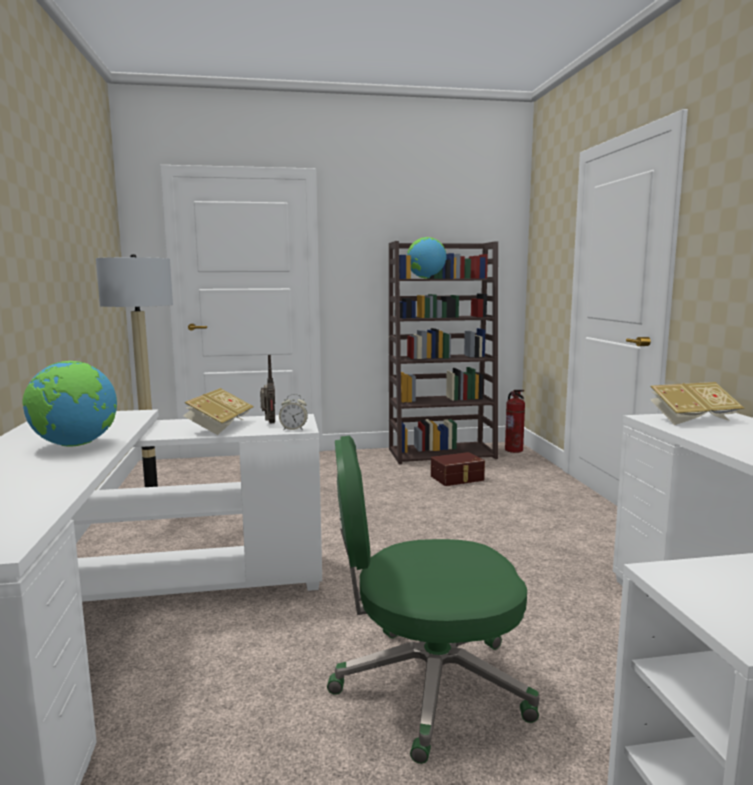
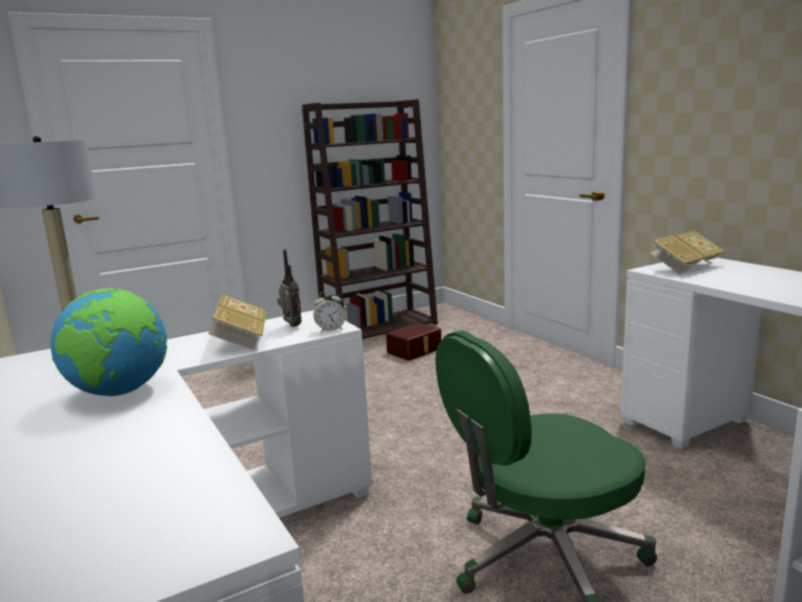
camera: 20 degrees left, 5 degrees up
(426, 278) = (347, 142): globe -> none
(514, 450) = (446, 313): fire extinguisher -> none

